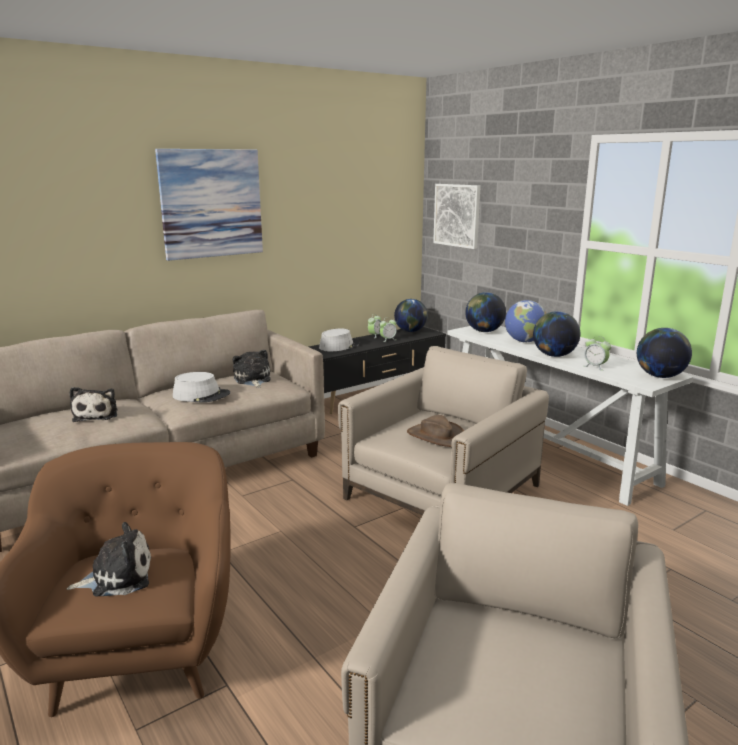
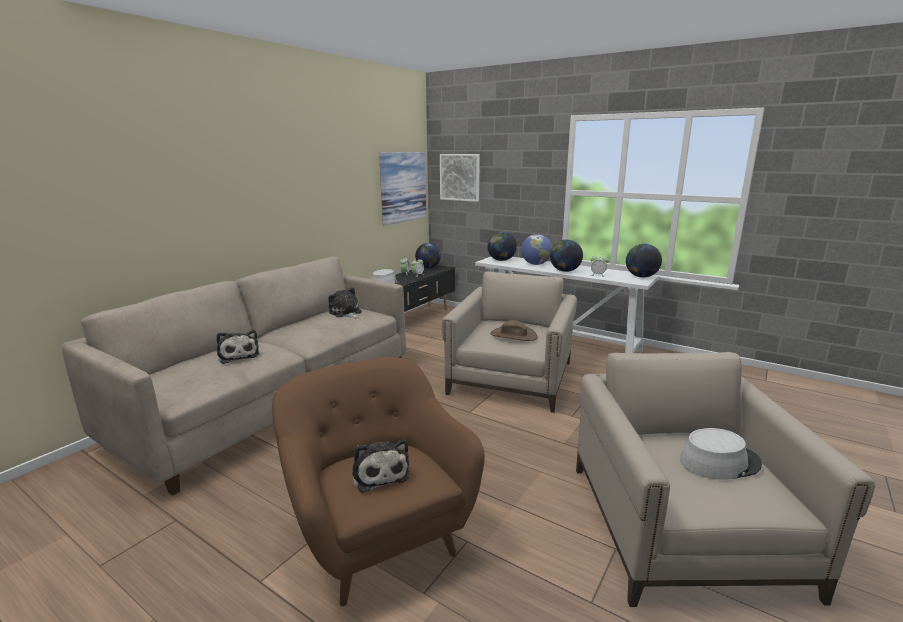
camera: 20 degrees left, 0 degrees up
(118, 577) = (379, 473): plush toy -> plush toy turned 105 degrees clockwise
(201, 395) = (316, 329): grey hat -> grey hat (719, 462)
(211, 203) = (287, 169): picture -> picture (403, 187)

